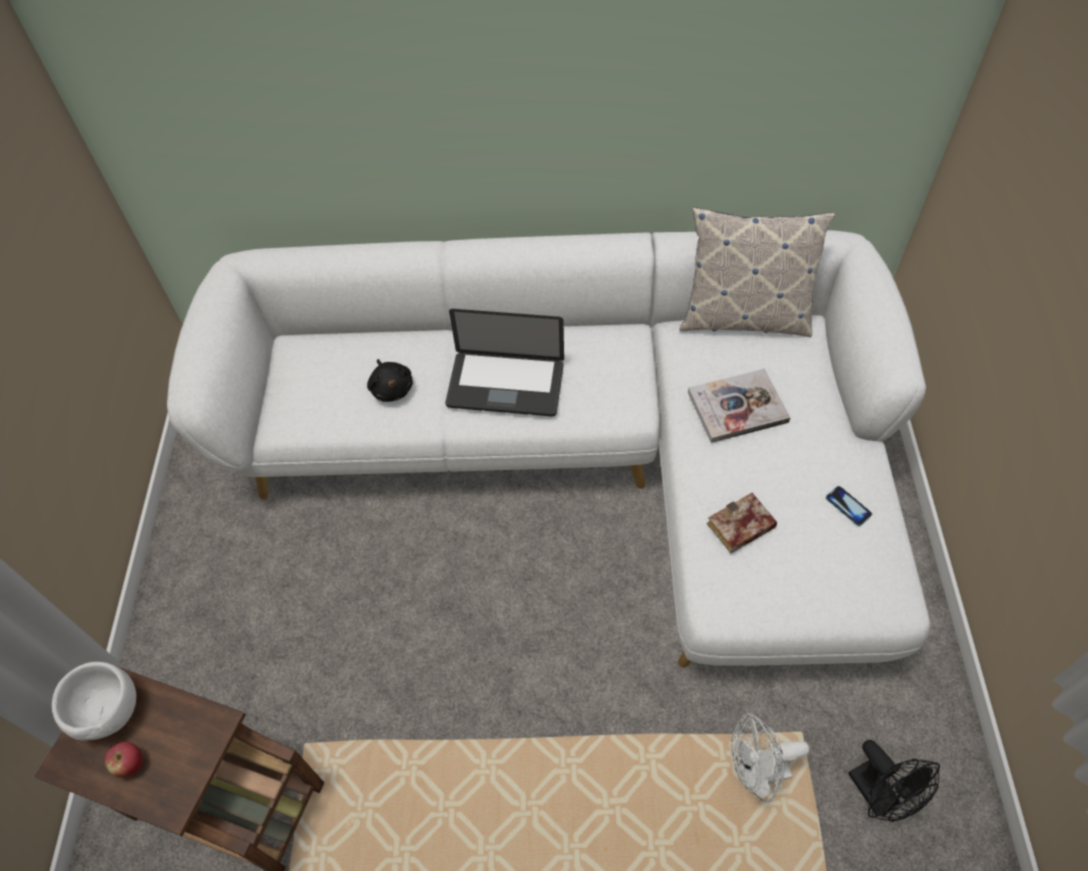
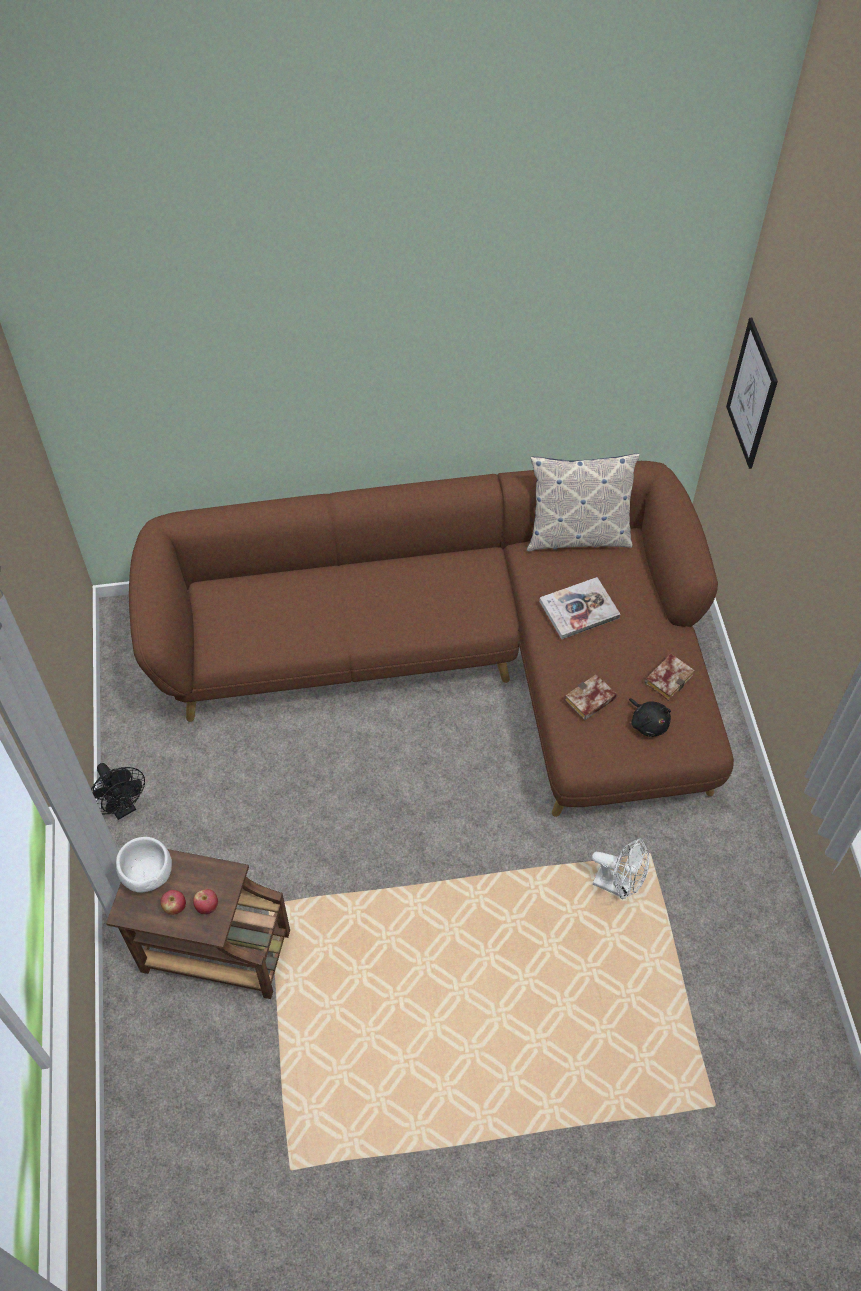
camera: 10 degrees left, 0 degrees up
(174, 769) = (207, 906): none -> apple
(392, 388) = (300, 618): black plush toy -> black plush toy (648, 723)
(505, 385) = (393, 608): laptop -> none
(592, 454) = (462, 658): white sofa -> brown sofa
(756, 772) = (618, 885): white fan -> white fan turned 135 degrees counterclockwise
(848, 506) = (668, 677): phone -> book
(879, 796) = (709, 891): black fan -> black fan (123, 807)
(1006, 129) = (752, 394): none -> picture

